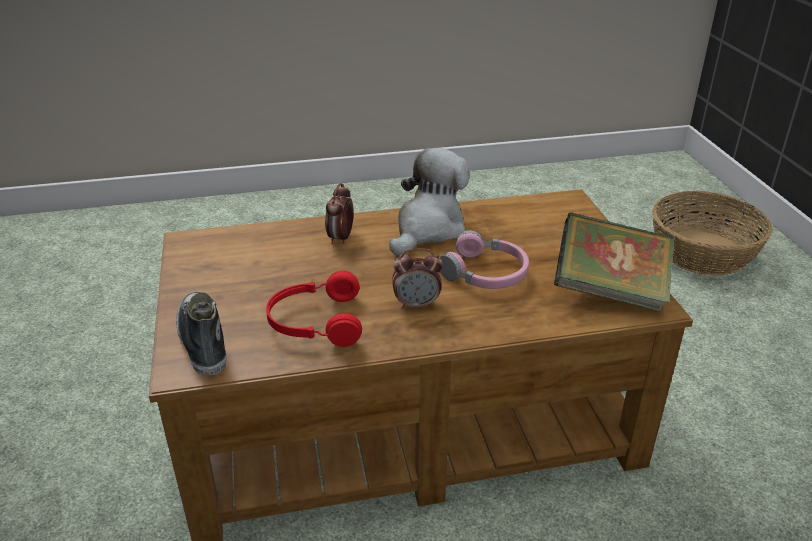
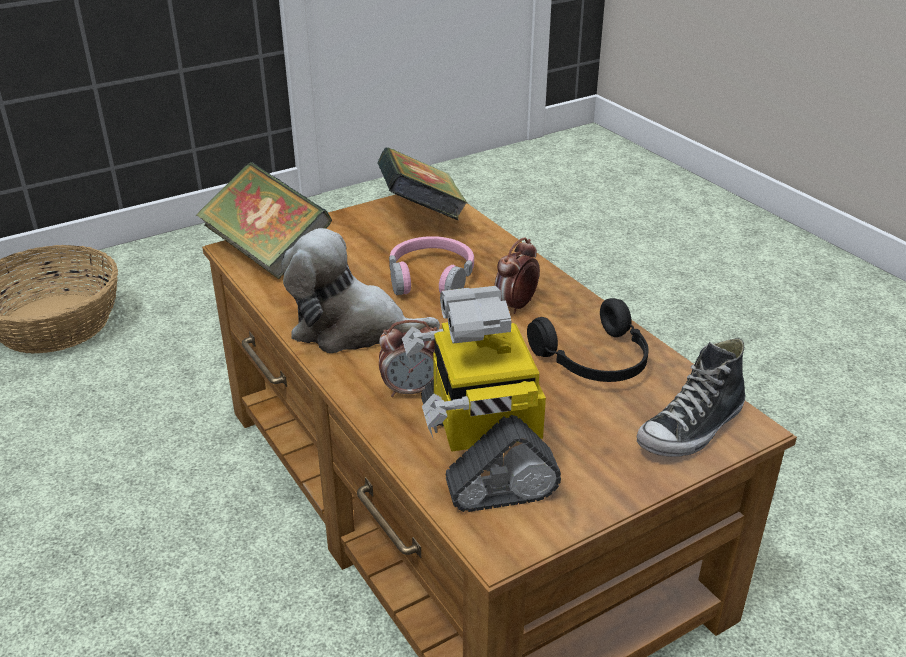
camera: 110 degrees left, 0 degrees up
(262, 251) = (482, 451): none -> toy robot
(315, 322) = (595, 361): red headphones -> black headphones
(417, 304) = (515, 306): alarm clock -> alarm clock turned 120 degrees counterclockwise
(559, 210) = (267, 252): none -> book

